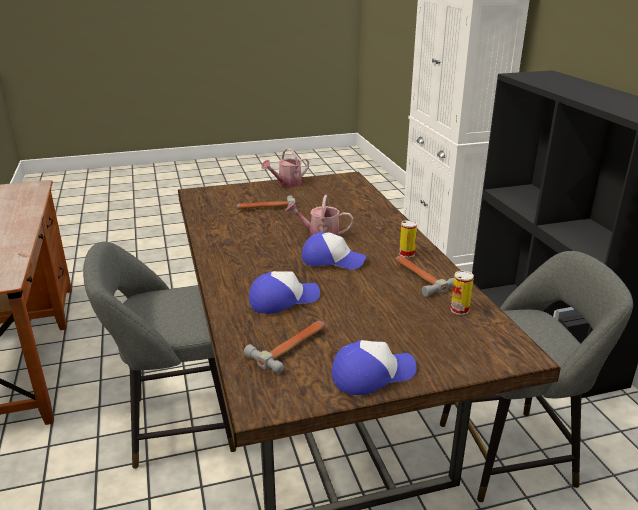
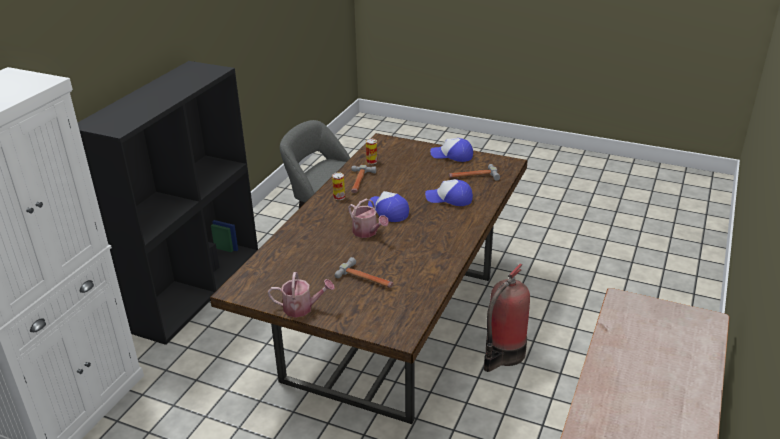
camera: 140 degrees left, 5 degrees up
(175, 425) = (503, 354): grey stool -> fire extinguisher

